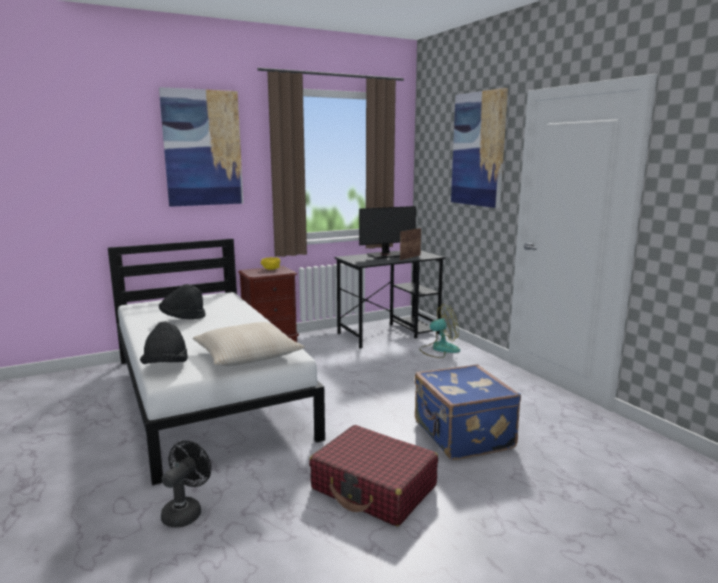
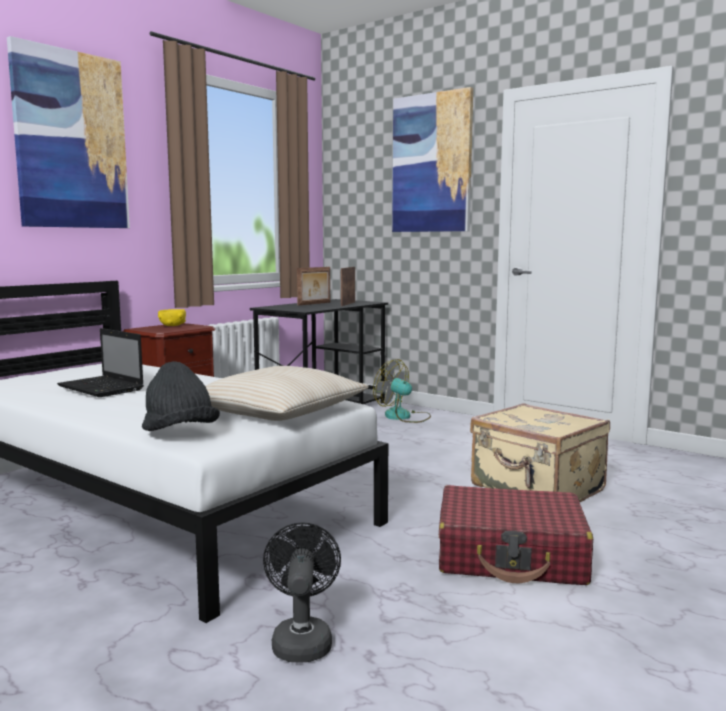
camera: 25 degrees left, 5 degrees down
(183, 318) = (102, 388): black hat -> laptop
(386, 255) = (314, 304): monitor -> picture frame
(439, 349) = (403, 417): fan -> fan turned 105 degrees counterclockwise
(461, 436) = (536, 489): blue suitcase -> beige suitcase

